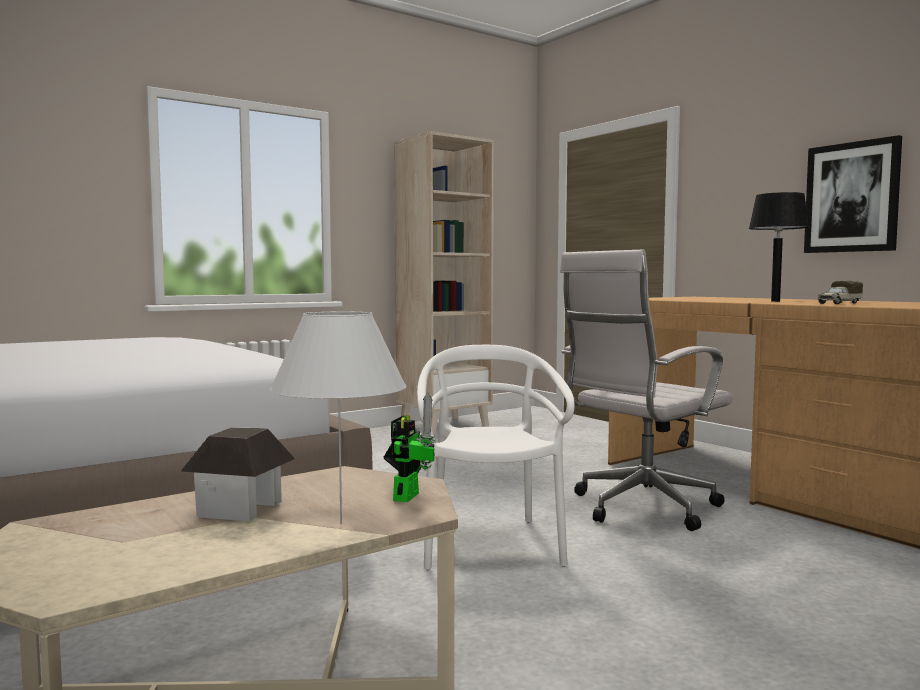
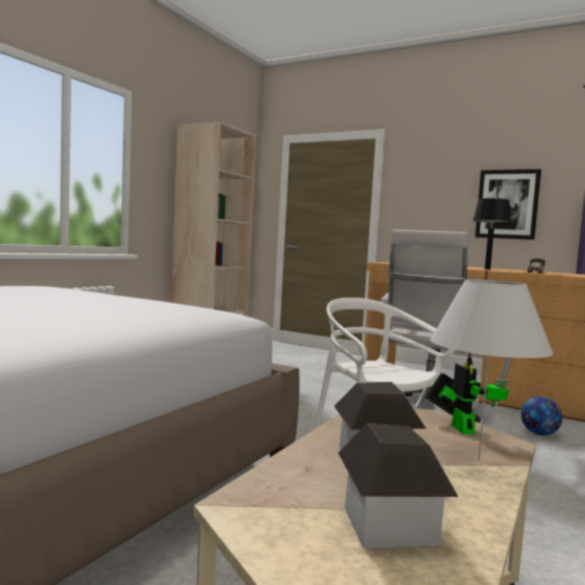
camera: 25 degrees left, 0 degrees up
(117, 555) = (389, 525): none -> toy house
(785, 551) = (539, 434): none -> football

